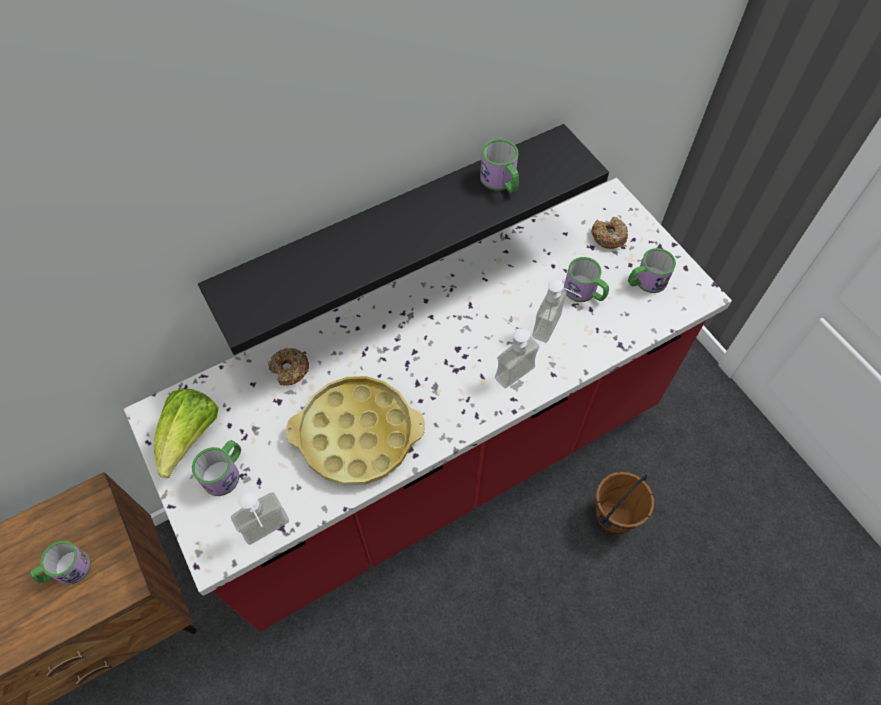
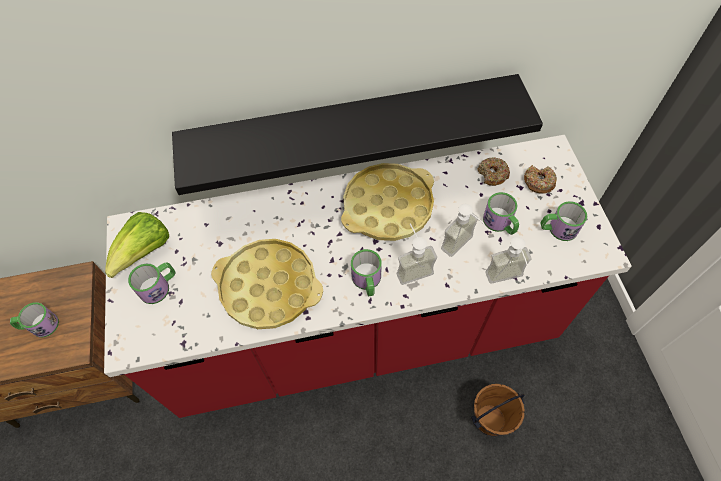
camera: 20 degrees right, 0 degrees up
(270, 534) = (172, 345): soap dispenser -> soap dispenser (506, 280)
(290, 370) = (237, 221): donut -> donut (492, 175)
(456, 306) = (387, 206): none -> yellow tray
(501, 182) = (444, 109): mug -> mug (367, 281)

